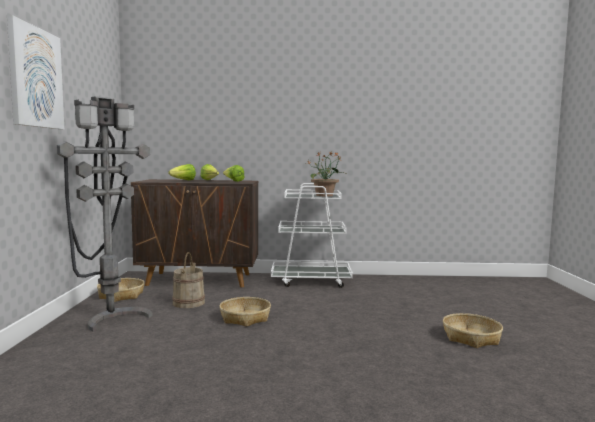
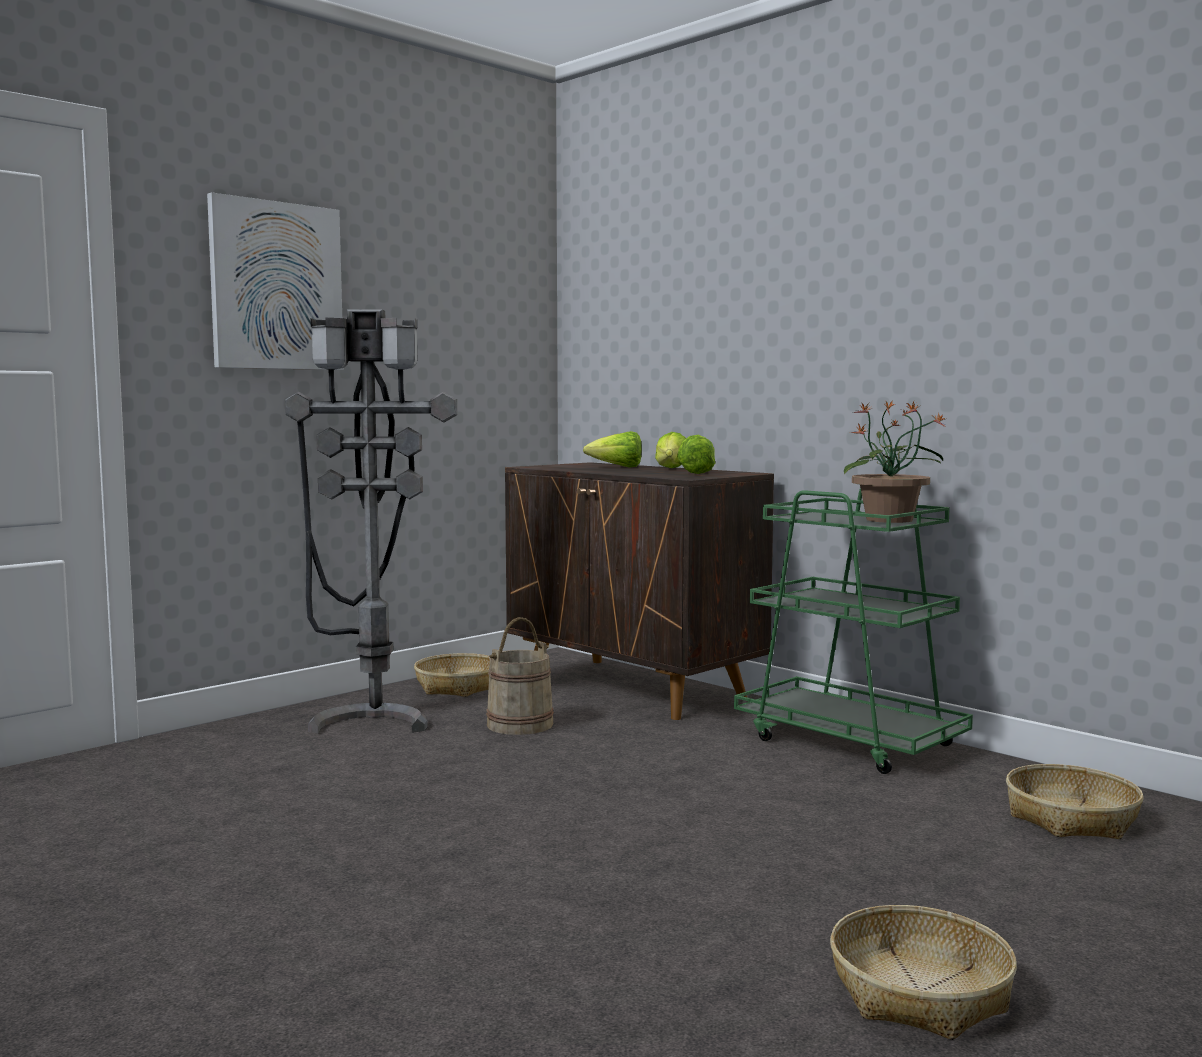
camera: 45 degrees right, 0 degrees up
(245, 318) = (541, 777): basket -> basket (1070, 818)
(311, 280) = (849, 741): white cart -> green cart

